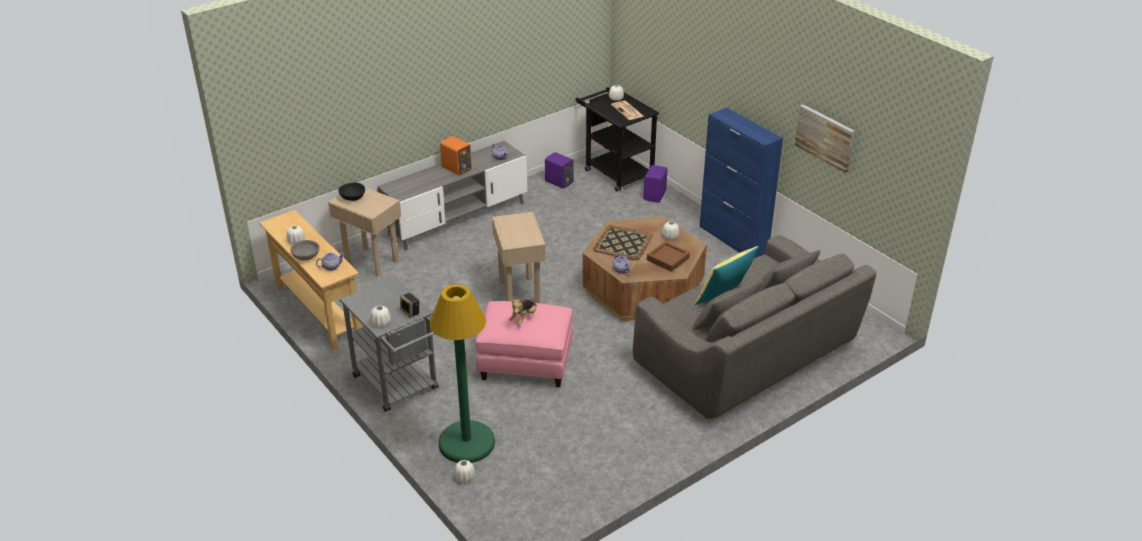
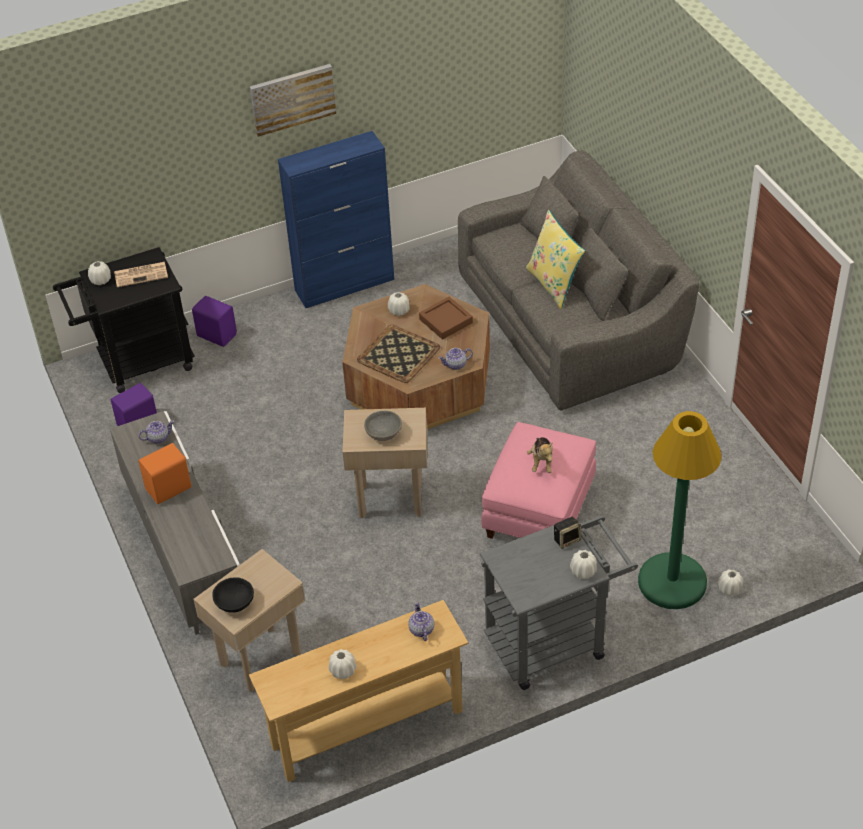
camera: 75 degrees left, 10 degrees up
(306, 257) = (386, 659): grey bowl -> grey bowl (383, 433)
(523, 318) = (541, 462): plush toy -> plush toy turned 45 degrees clockwise
(825, 137) = (423, 90): picture -> picture (292, 98)

